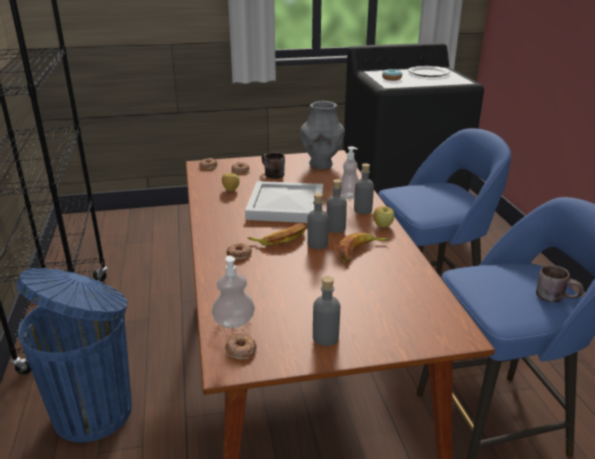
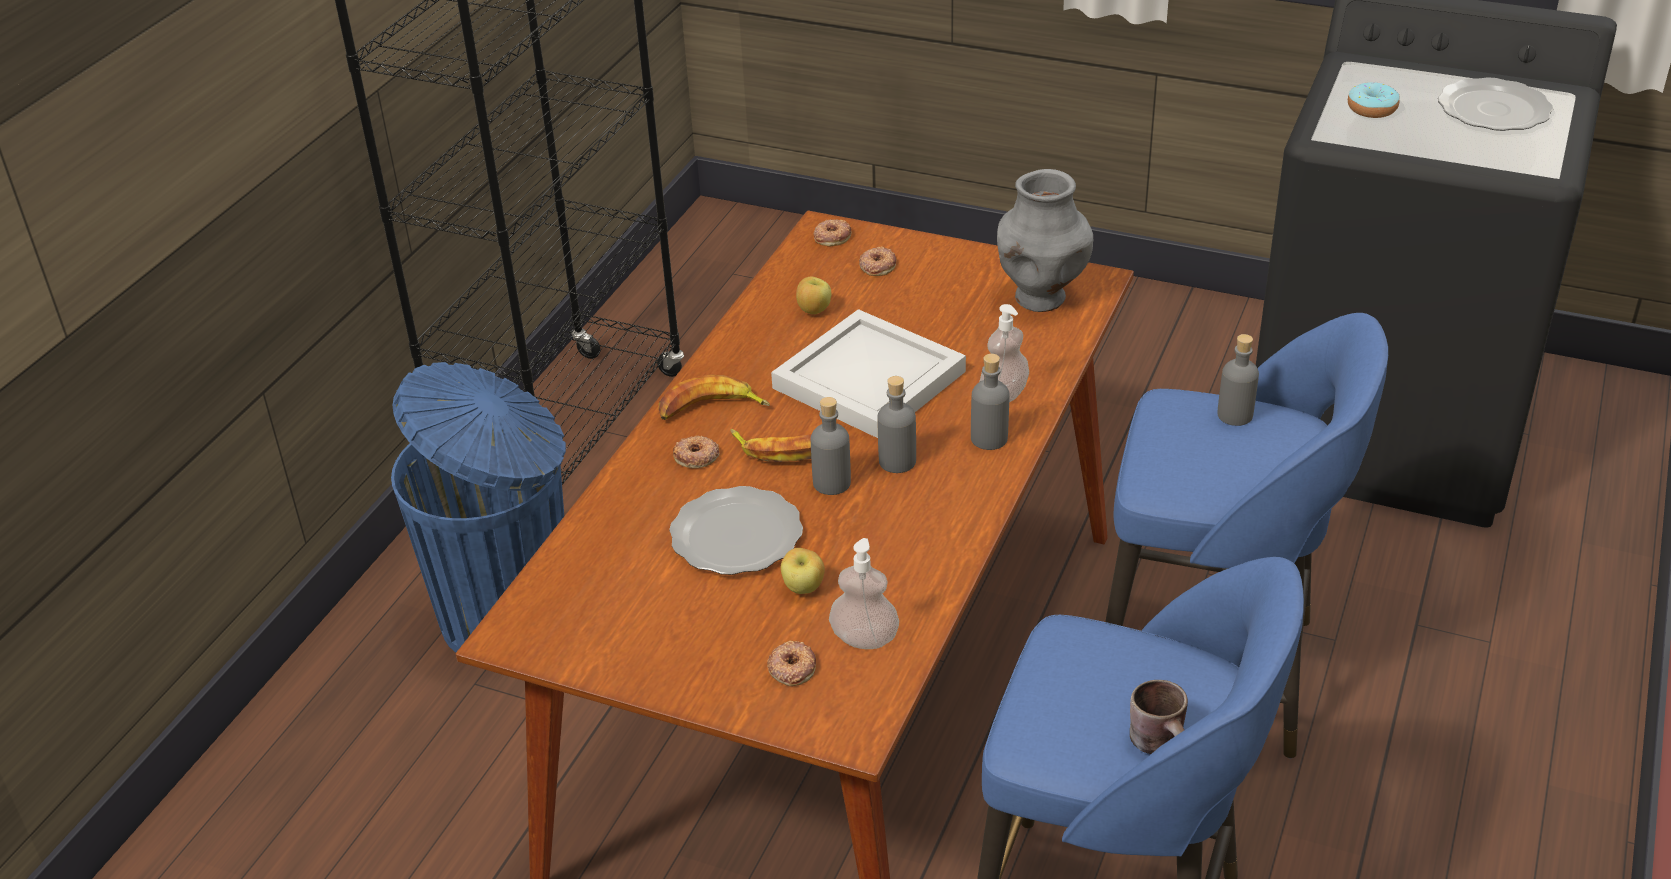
camera: 35 degrees right, 10 degrees up
(234, 322) = (576, 574): soap dispenser -> soap dispenser (864, 638)
(240, 350) = (545, 619): donut -> donut (792, 668)
(270, 175) = (919, 295): brown mug -> none
(298, 278) = (734, 536): none -> plate
(325, 338) = (667, 650): grey bottle -> grey bottle (1235, 415)
(360, 251) = (883, 524): banana -> banana (711, 409)
(383, 226) = (982, 487): apple -> apple (803, 588)

